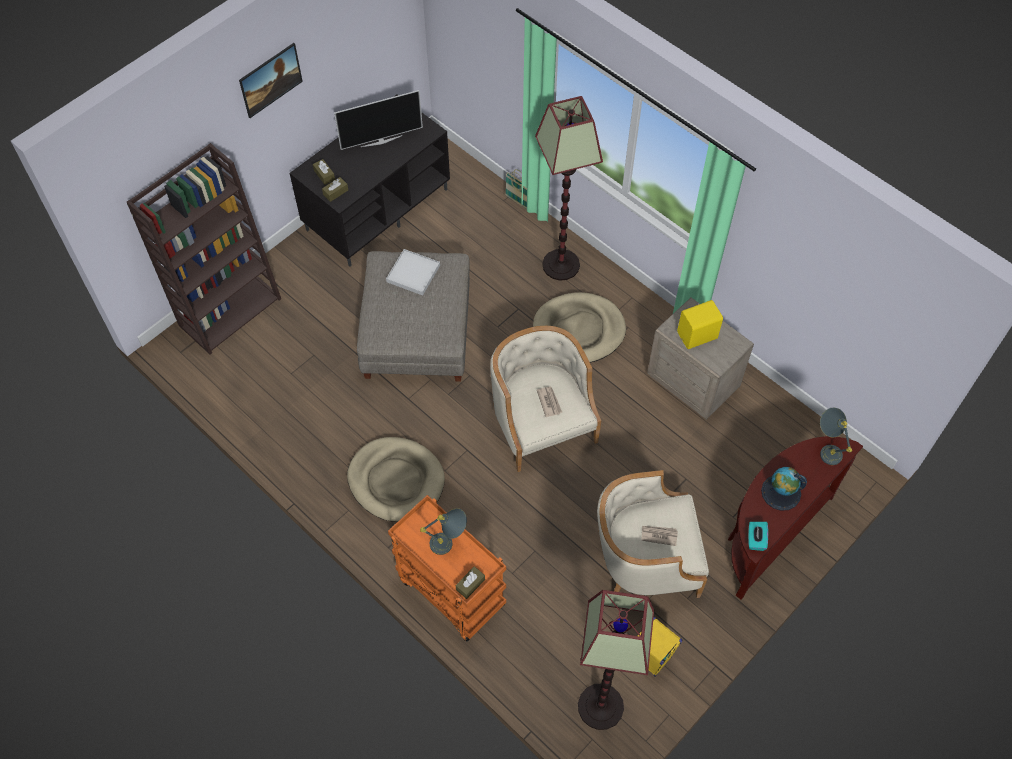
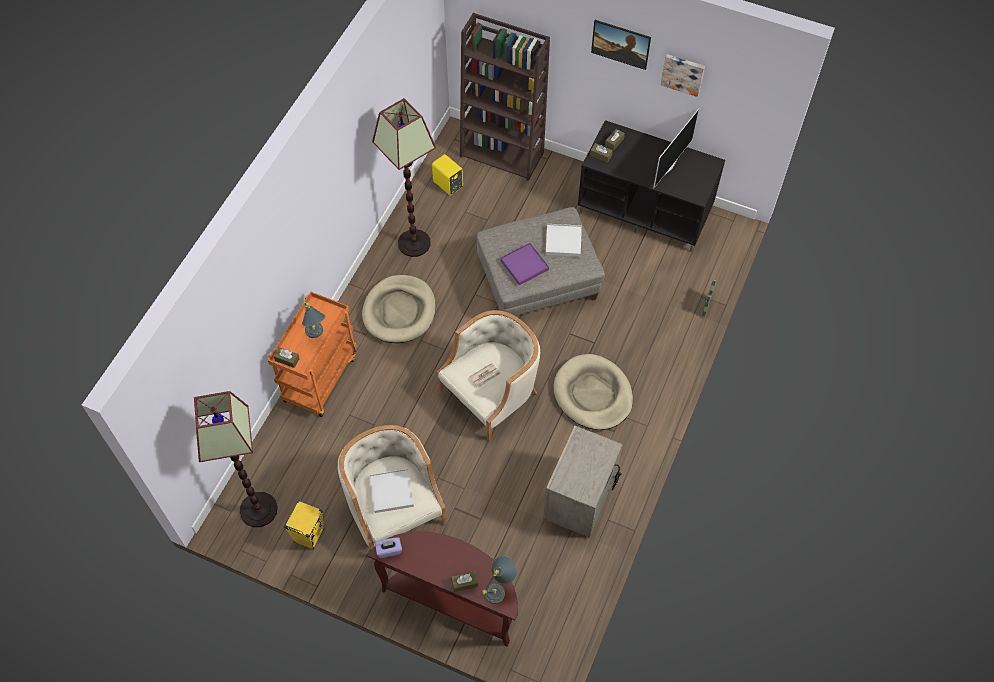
camera: 70 degrees right, 0 degrees up
(332, 50) = (683, 74): none -> picture
(381, 140) = (669, 166): television -> television turned 105 degrees counterclockwise
(426, 319) = (524, 265): none -> purple tray
(561, 264) = (655, 360): floor lamp -> floor lamp (414, 243)
(659, 535) = (391, 491): newspaper -> white tray
(698, 336) = (583, 460): yellow speaker -> yellow speaker (448, 185)
(755, 540) = (389, 550): turquoise tissue box -> purple tissue box
(781, 492) = (441, 560): globe -> none
(812, 479) = (464, 583): none -> brown tissue box

